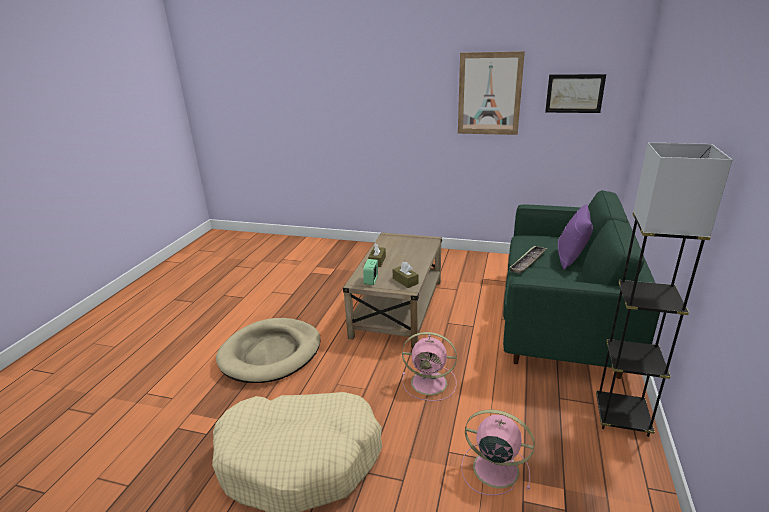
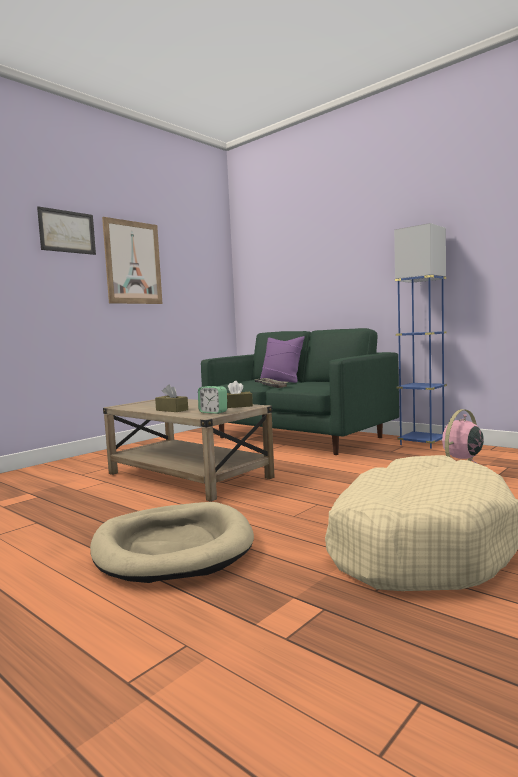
camera: 65 degrees left, 20 degrees down
(430, 383) = (335, 480): pink fan -> none
(574, 93) = (195, 267): picture -> picture (67, 231)
(622, 417) = (422, 443): grey floor lamp -> blue floor lamp

